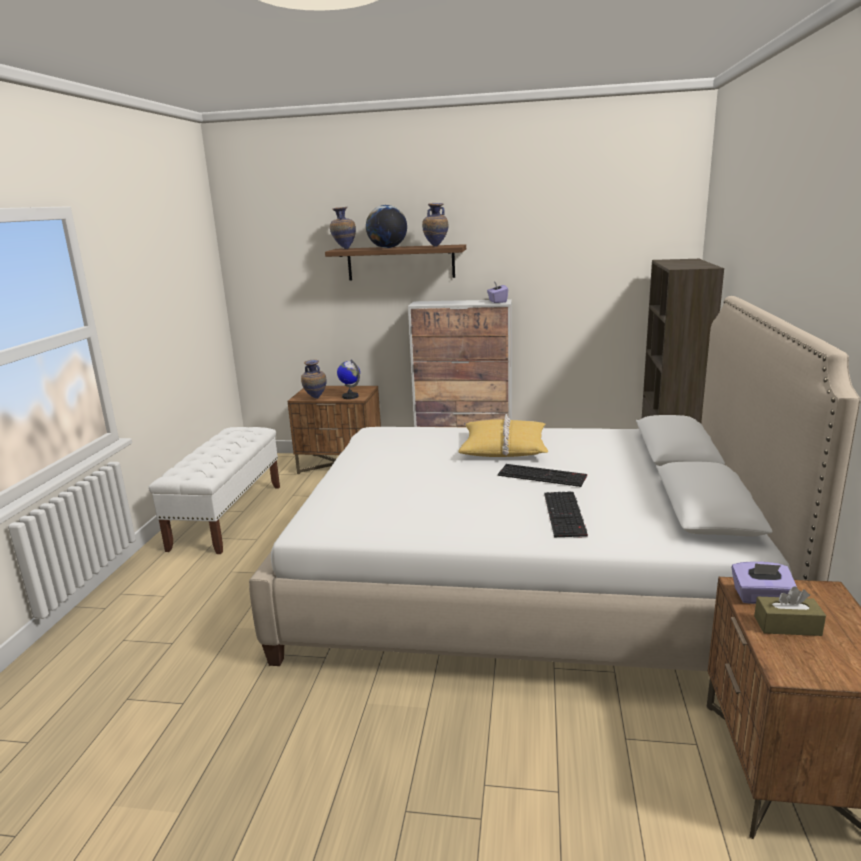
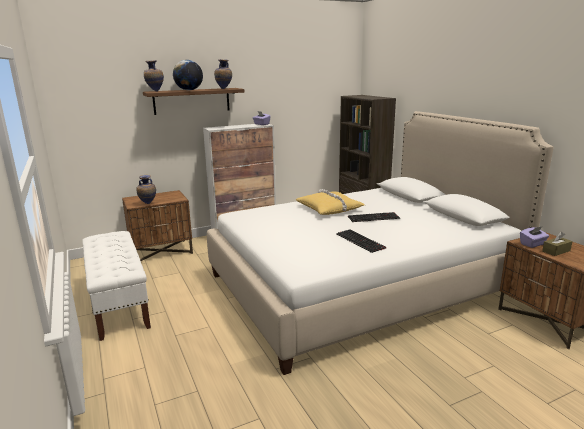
camera: 35 degrees left, 0 degrees up
(350, 396) = (172, 199): globe -> none
(566, 515) = (415, 232): keyboard -> keyboard (361, 241)

